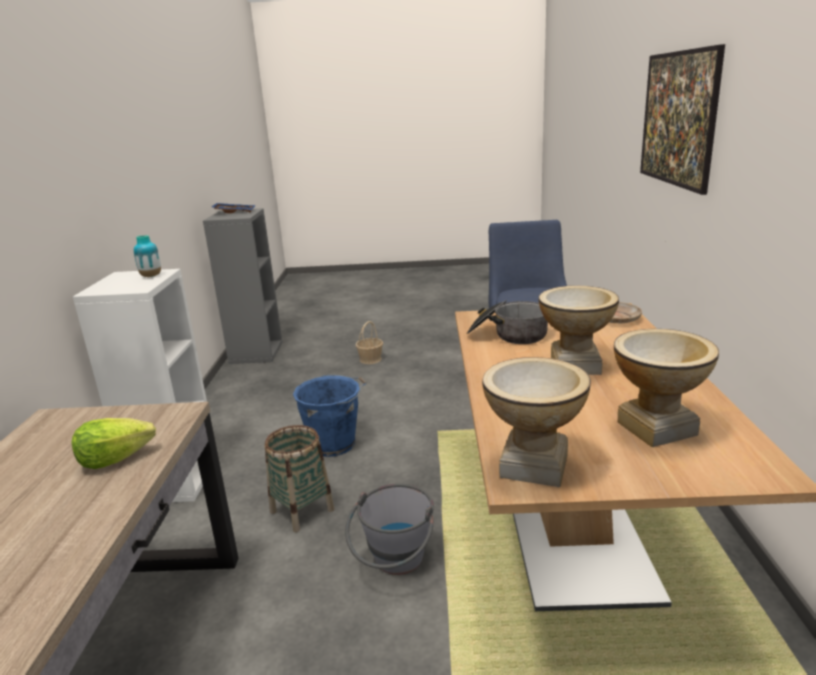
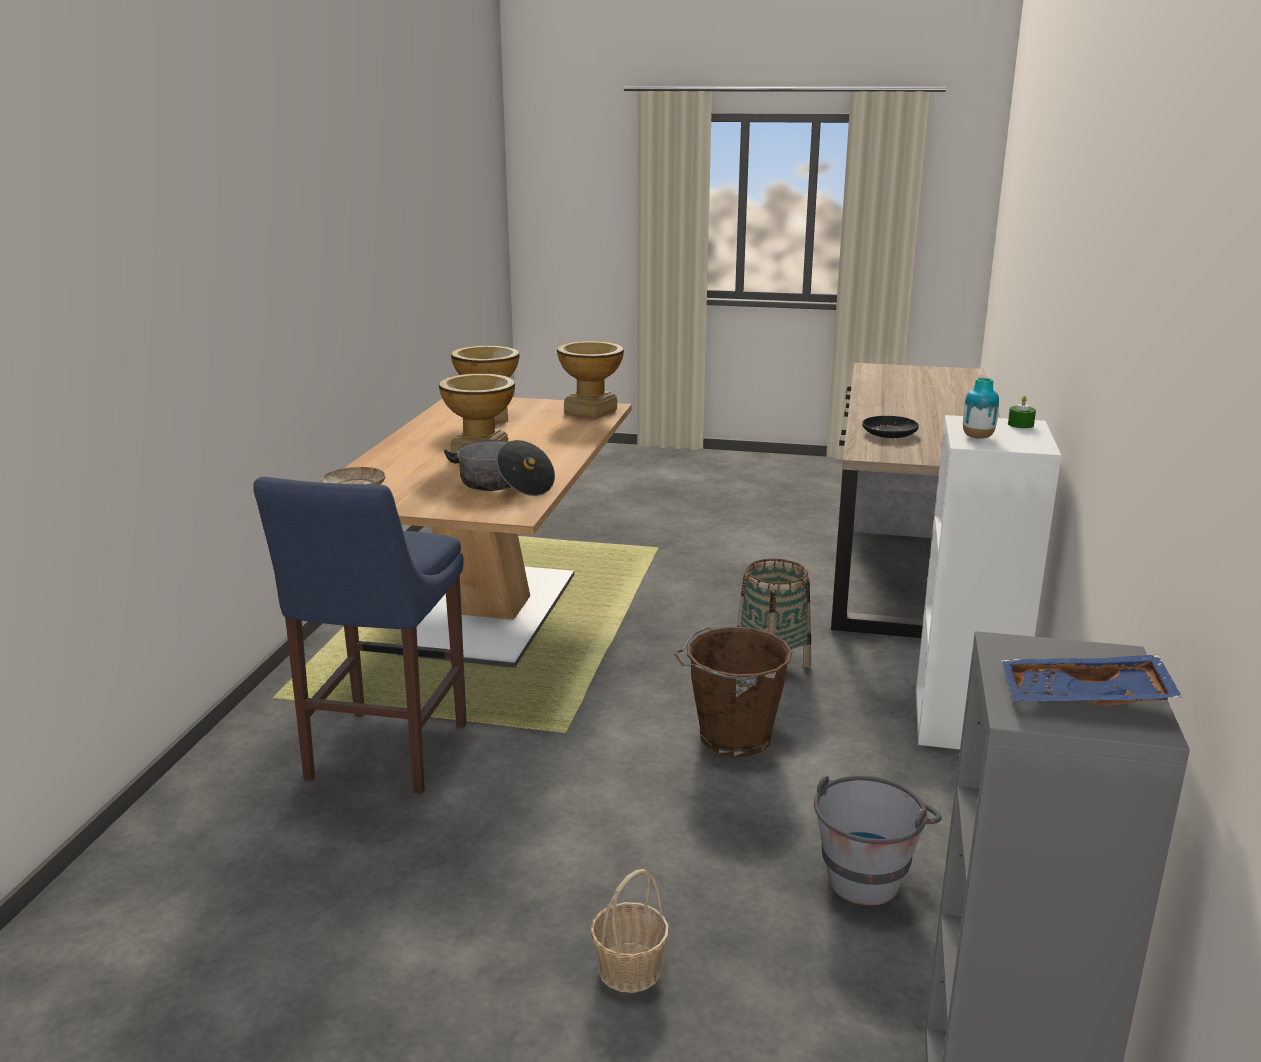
camera: 170 degrees left, 0 degrees up
(101, 289) = (1020, 425): none -> green candle
(114, 459) = (889, 434): lettuce -> black plate
(335, 444) = (732, 738): blue bucket -> brown bucket
(395, 565) = (675, 611): grey bucket -> grey bucket (868, 872)
(674, 151) = (168, 311): picture -> none

